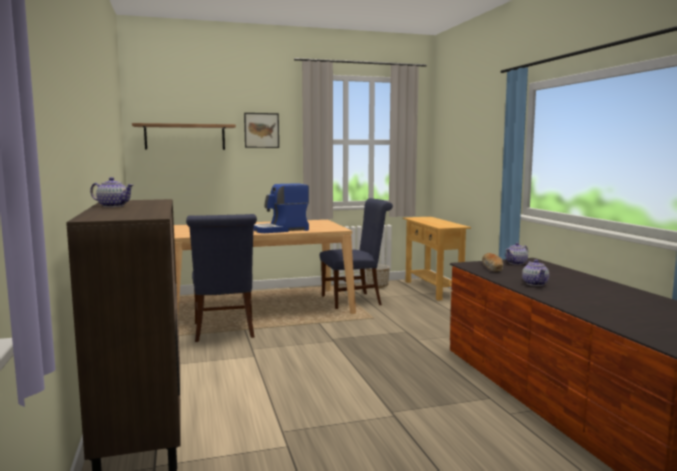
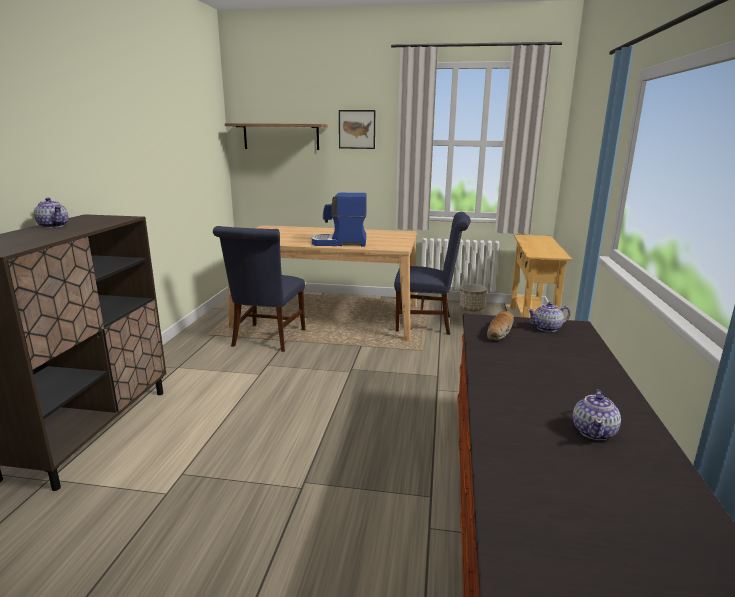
camera: 25 degrees right, 10 degrees up
(535, 284) = (510, 372): teapot -> teapot (594, 432)

